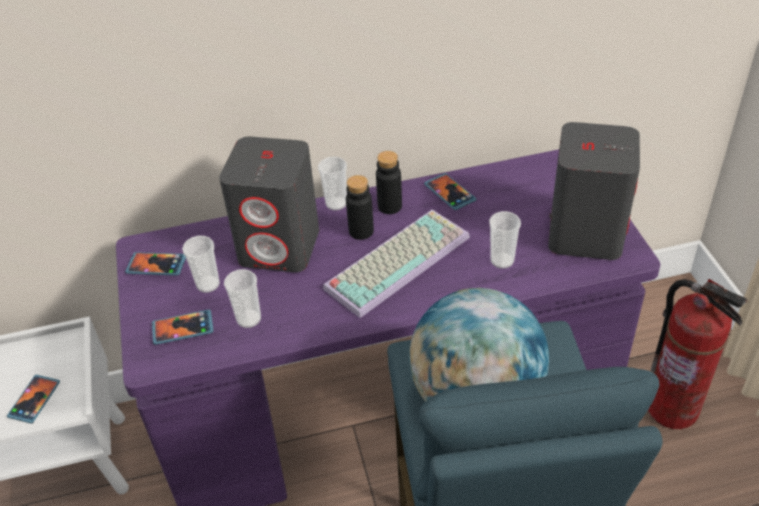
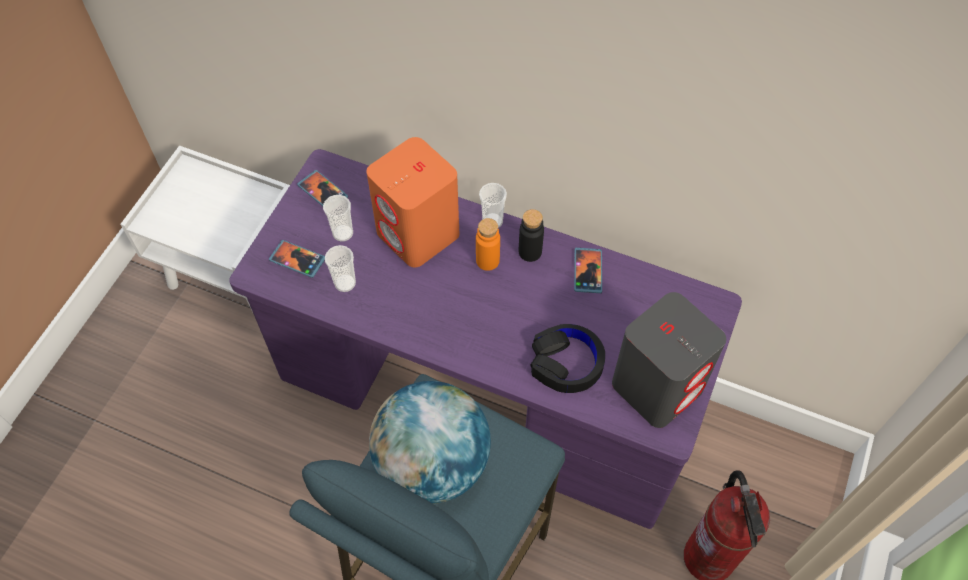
camera: 35 degrees right, 15 degrees up
(34, 400) = (212, 230): phone -> none
(280, 246) = (418, 234): grey speaker -> orange speaker
(361, 231) = (487, 260): black bottle -> orange bottle
(397, 260) = (490, 306): keyboard -> none
(502, 260) = (566, 363): cup -> black headphones

